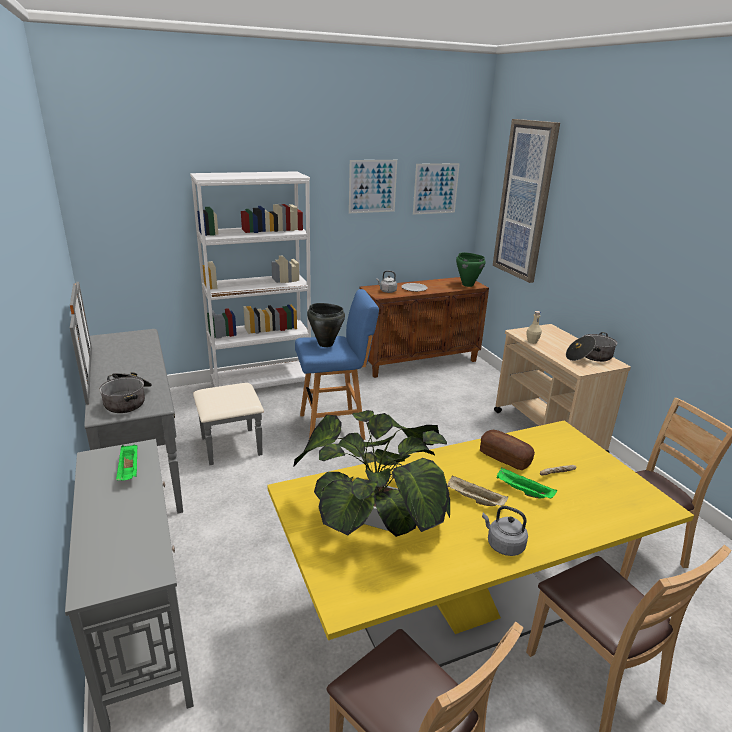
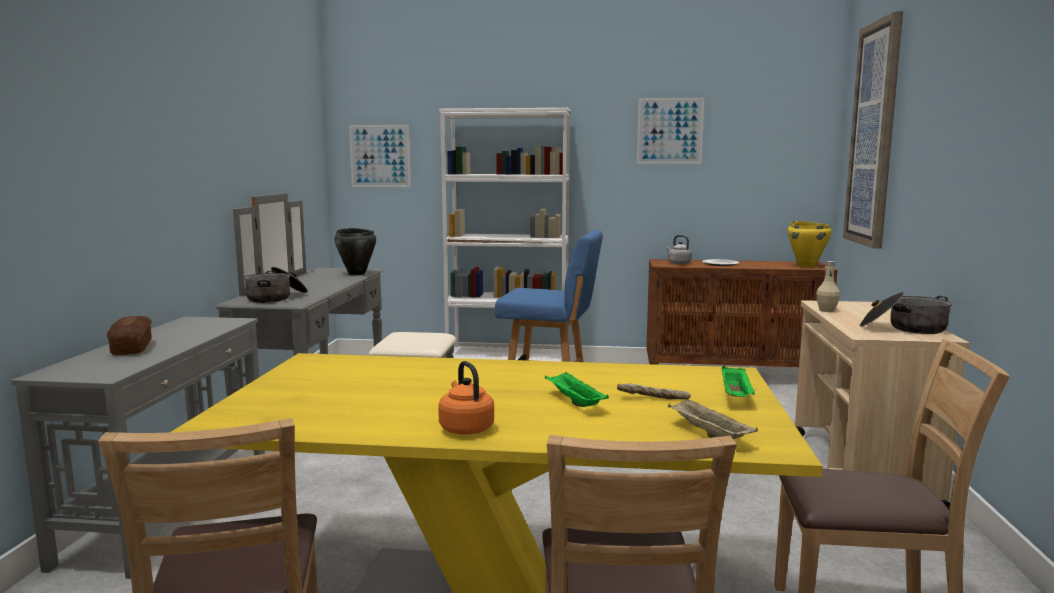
camera: 30 degrees right, 15 degrees down
(129, 471) = (201, 329): green tray -> green tray (736, 396)
(325, 344) = (538, 291): black cooking pot -> black cooking pot (357, 274)
(376, 514) = (364, 384): potted plant -> none
(435, 188) = (764, 136): picture -> picture (380, 156)
(467, 285) = (806, 266): green cooking pot -> yellow cooking pot
(474, 500) = (496, 396): beige tray -> beige tray (708, 434)
(503, 545) = (465, 428): grey kettle -> orange kettle
(505, 458) = (602, 378): bread -> bread (132, 348)

